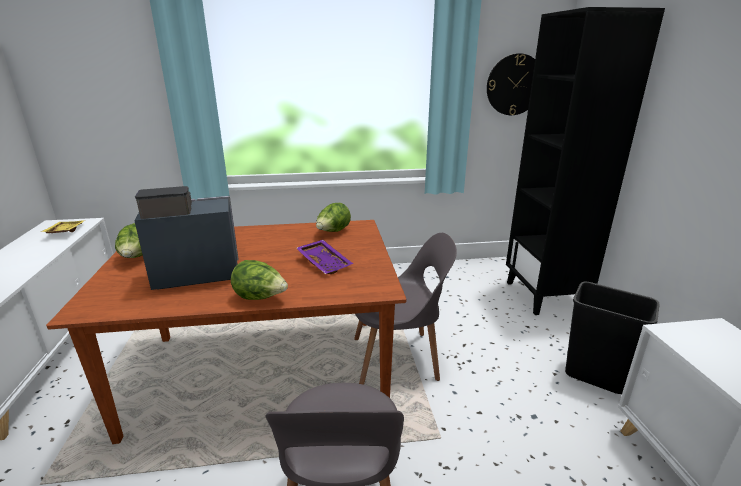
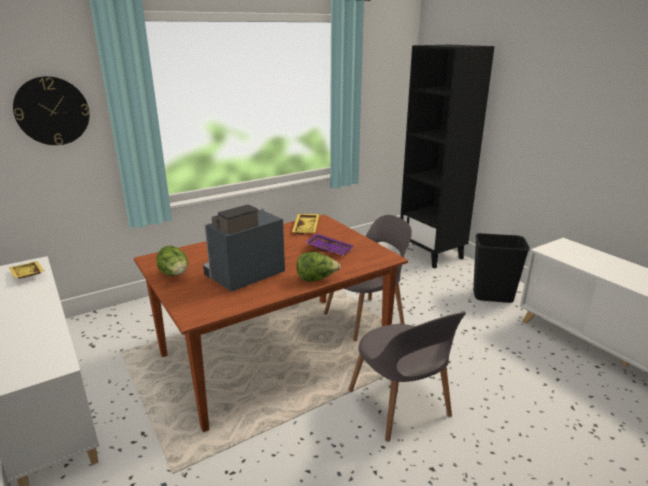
camera: 25 degrees left, 0 degrees up
(333, 232) = (307, 228): lettuce -> yellow tray
(514, 85) = (384, 94): wall clock -> wall clock (52, 111)

